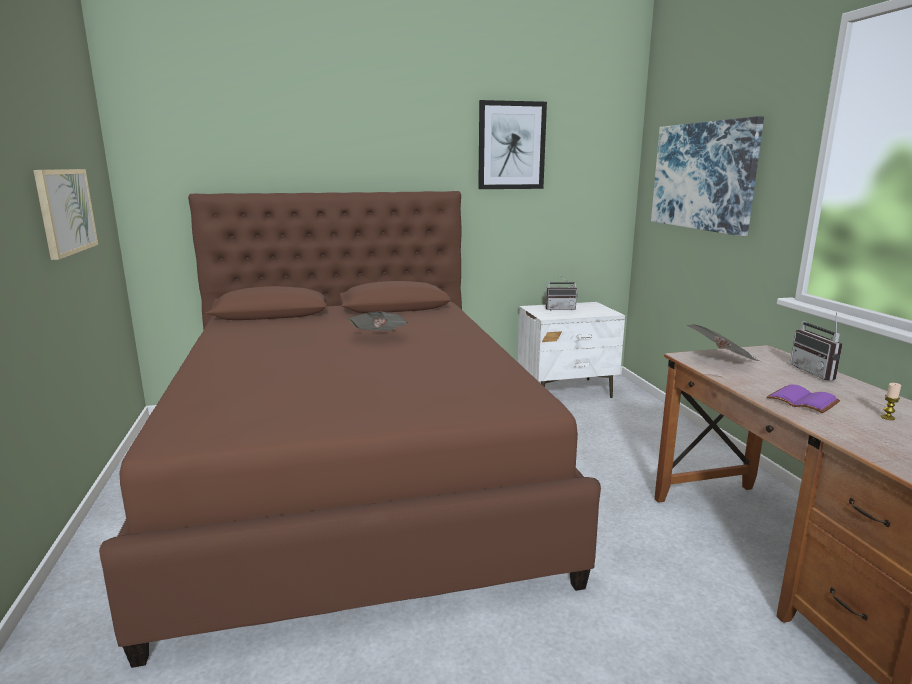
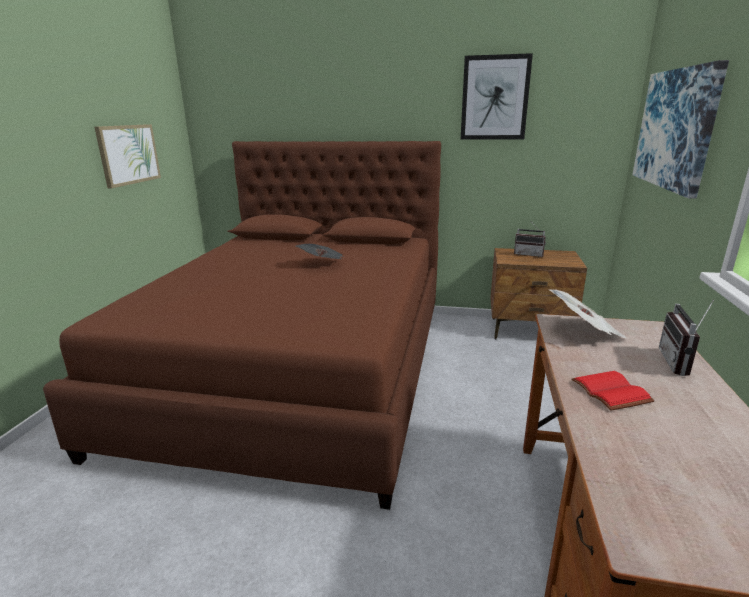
camera: 25 degrees right, 5 degrees up
(566, 391) = (529, 331): white nightstand -> brown nightstand
(804, 401) = (613, 392): purple book -> red book
(887, 417) = (690, 434): candle -> none

